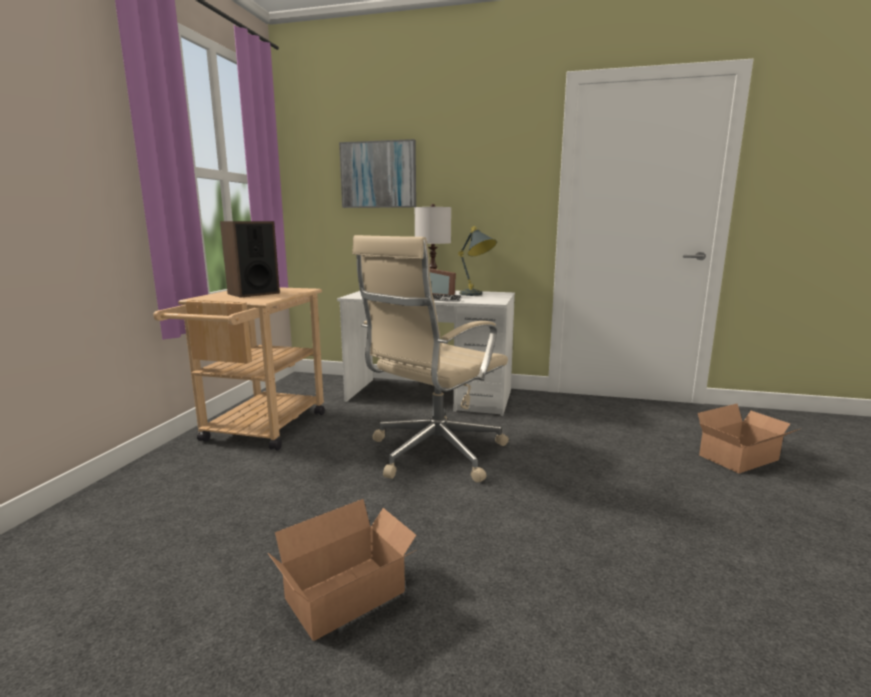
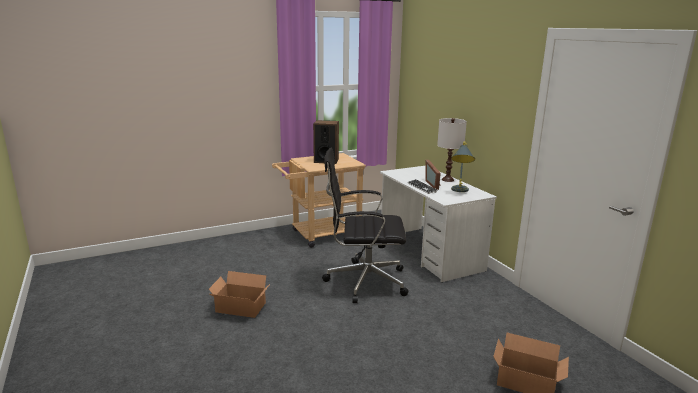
camera: 50 degrees right, 5 degrees up
(378, 175) = (440, 89): picture -> none
(433, 453) = (364, 281): beige office chair -> black office chair

